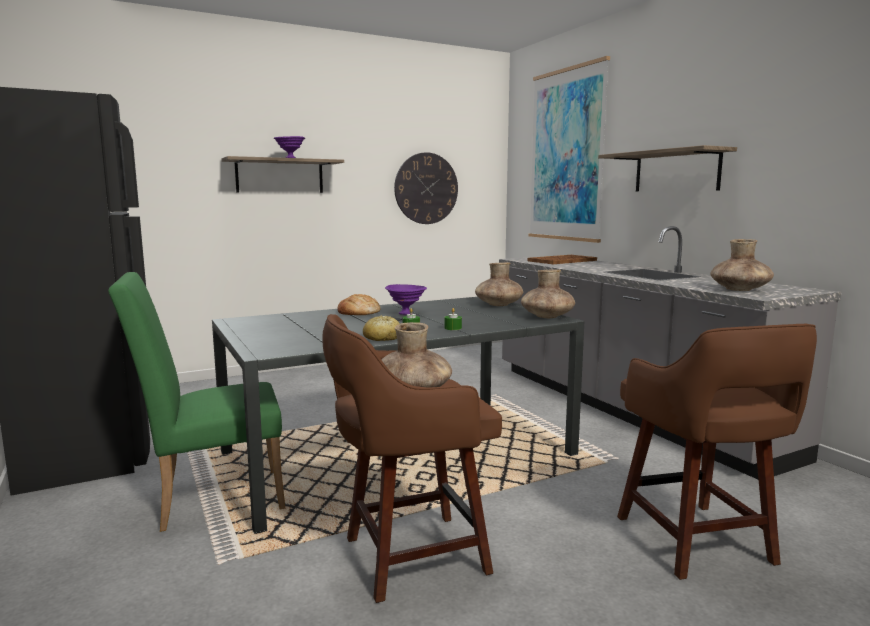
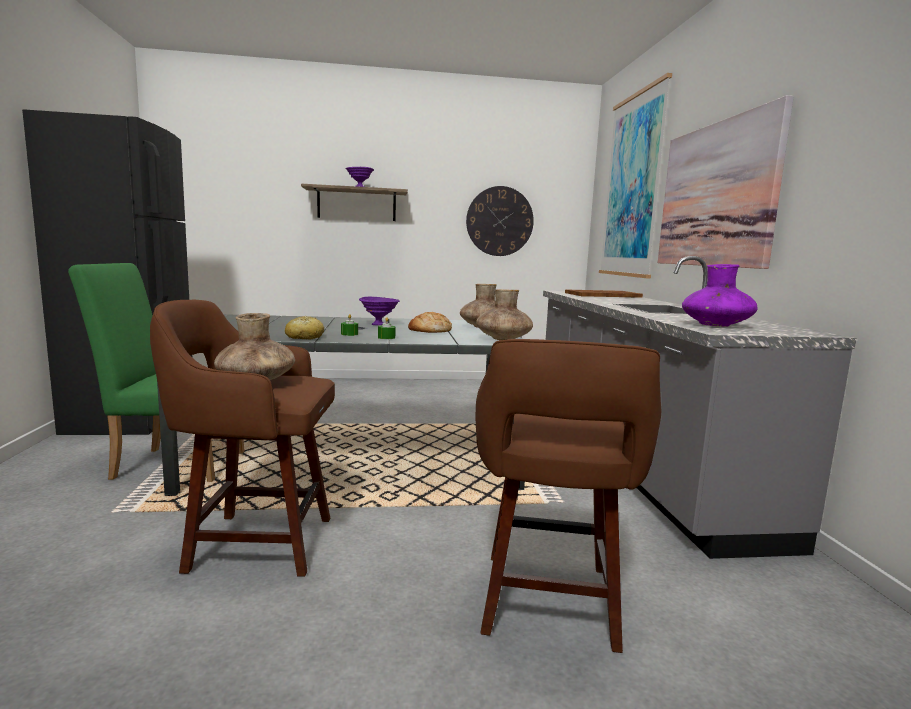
camera: 20 degrees right, 0 degrees up
(358, 312) = (342, 320): bread -> bread (429, 330)
(676, 171) = (716, 195): shelf -> picture
(740, 290) = (716, 325): brown vase -> purple vase

